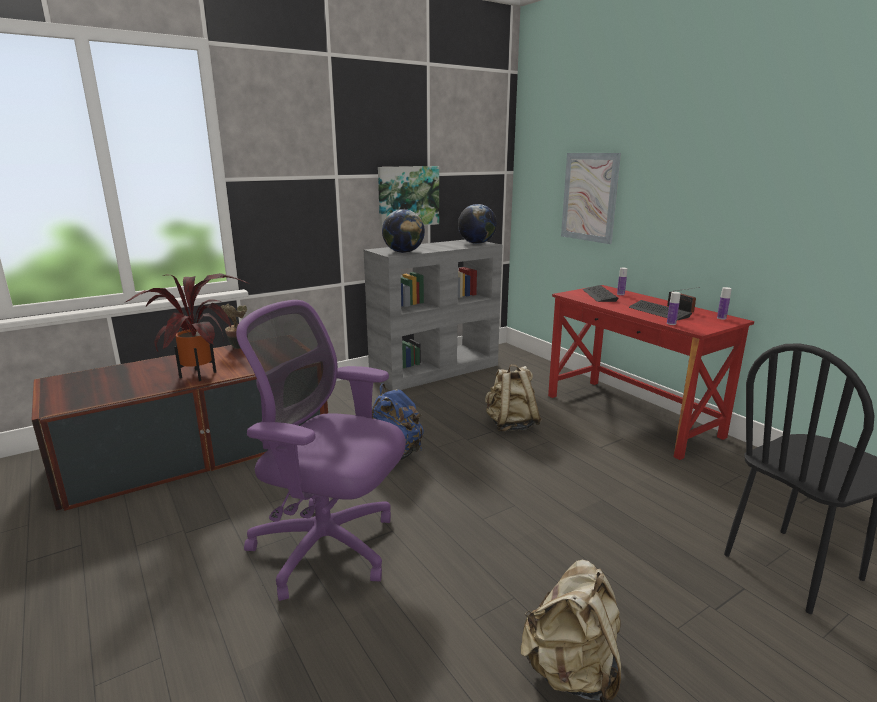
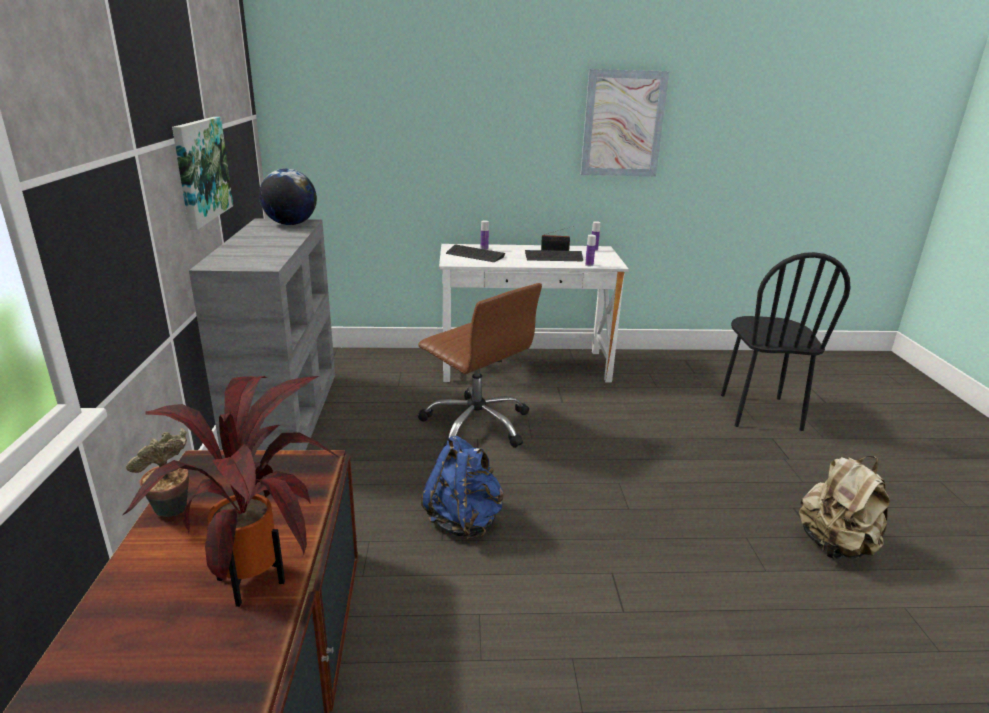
camera: 60 degrees left, 5 degrees up
(334, 547) = (616, 626): purple office chair -> none
(403, 252) = (266, 259): globe -> none
(510, 425) = (477, 424): beige backpack -> brown office chair
(589, 197) = (404, 146): picture -> picture (623, 124)
(631, 415) = (524, 366): red desk -> white desk

